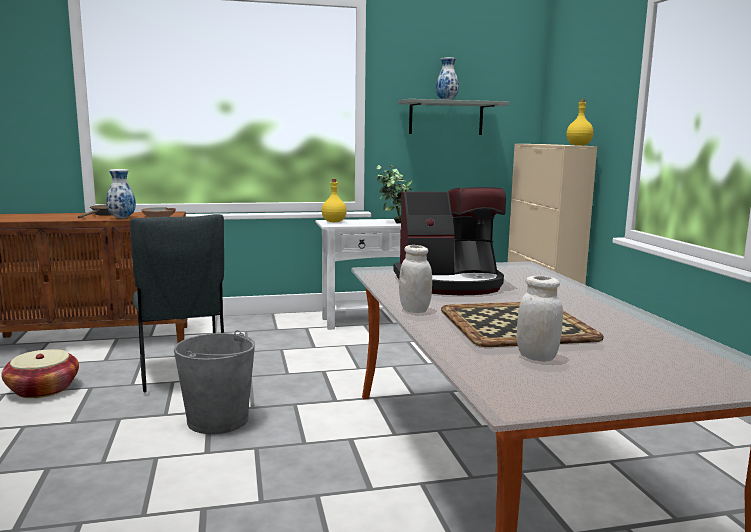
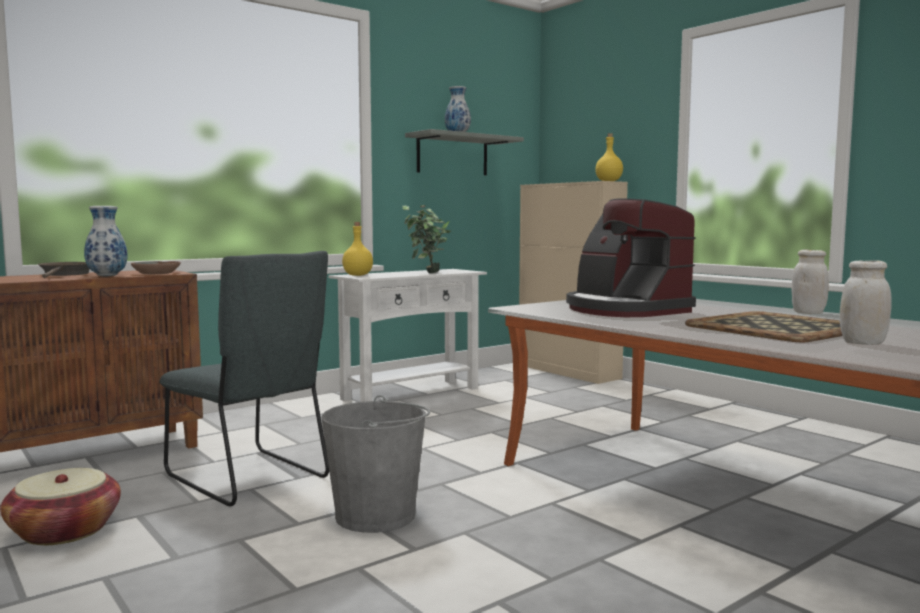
camera: 25 degrees left, 5 degrees down
(414, 310) = (662, 328): white jar -> white jar (808, 312)
(449, 283) = (625, 310): coffee machine -> coffee machine turned 90 degrees clockwise

